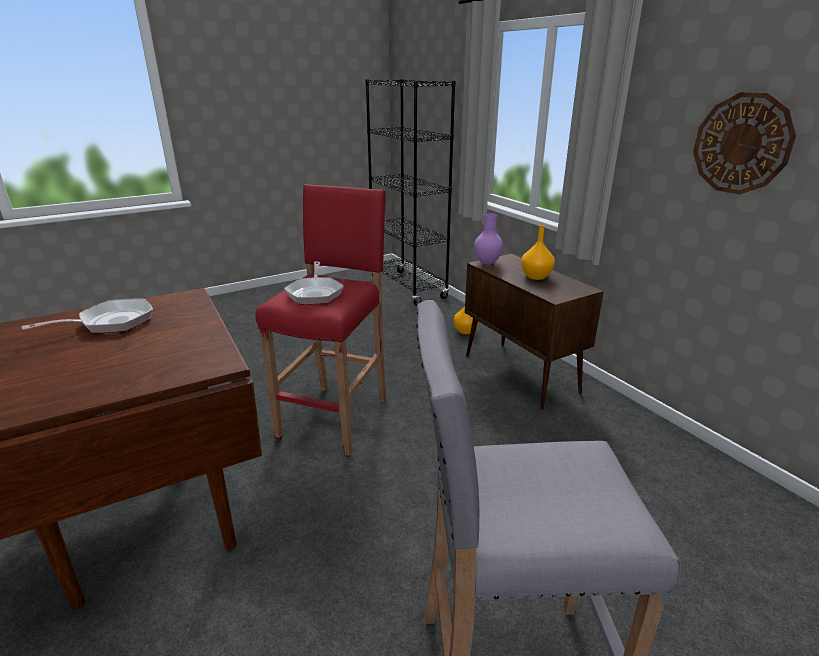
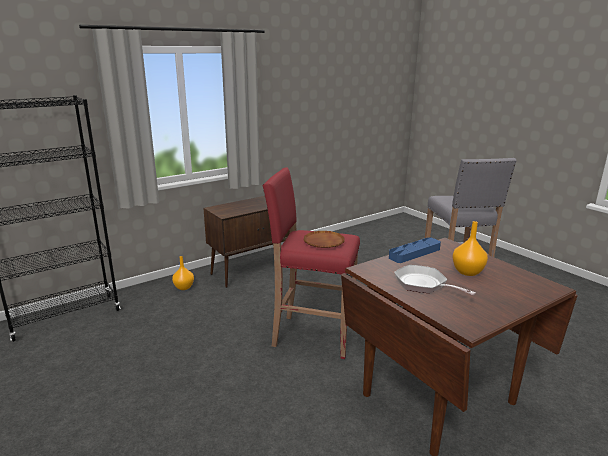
camera: 95 degrees left, 5 degrees down
(205, 331) = (414, 253): none -> blue tray
(315, 293) = (324, 242): frying pan -> brown plate
(487, 263) = (224, 213): purple vase -> none
(536, 276) = (252, 204): orange vase -> orange vase (466, 272)
(741, 144) = (299, 106): wall clock -> none

